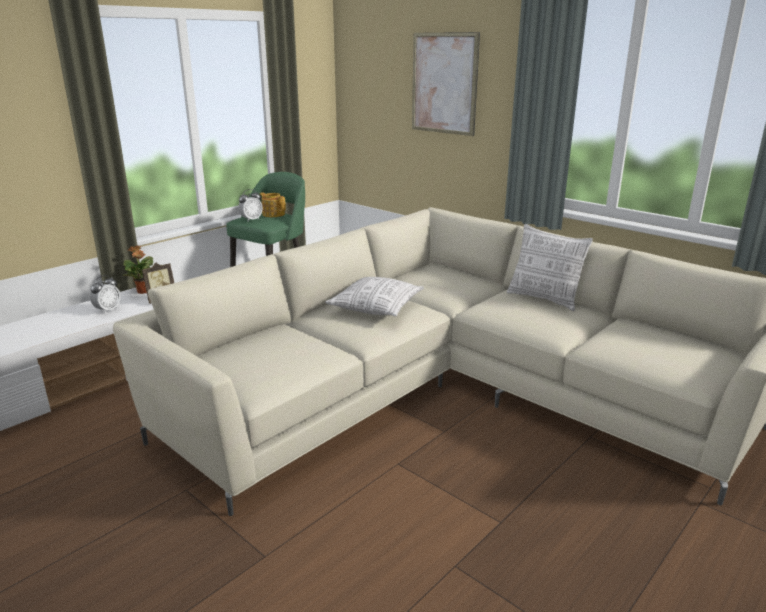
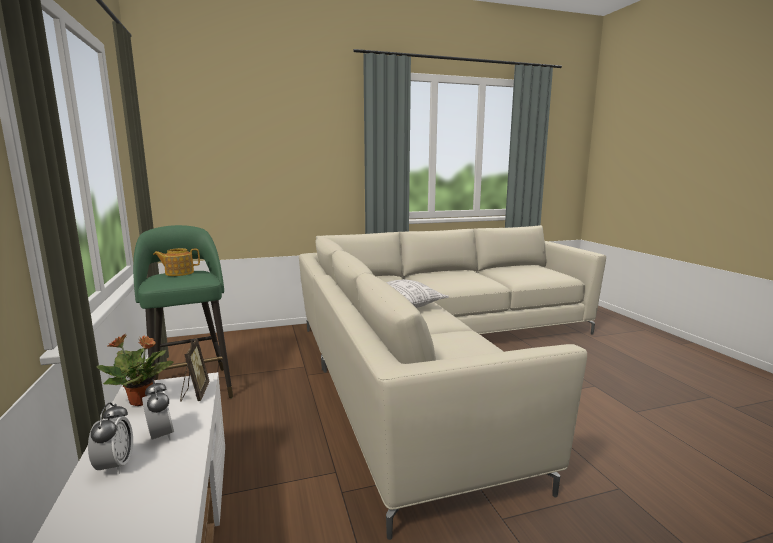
camera: 60 degrees left, 10 degrees down
(251, 220) = (175, 281): alarm clock -> alarm clock (115, 466)
(444, 83) = (287, 137): picture -> none
(544, 299) = (442, 273): pillow -> none

